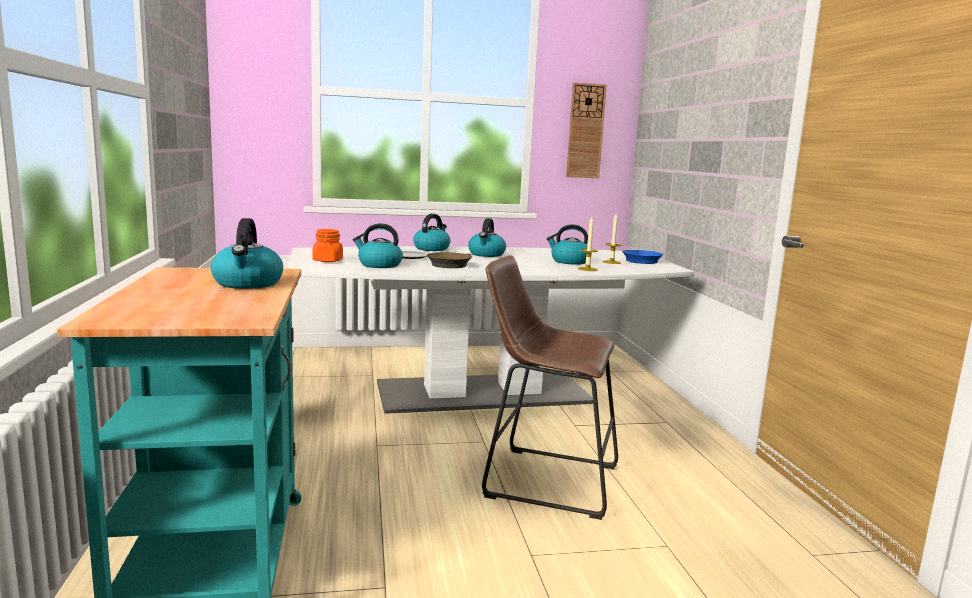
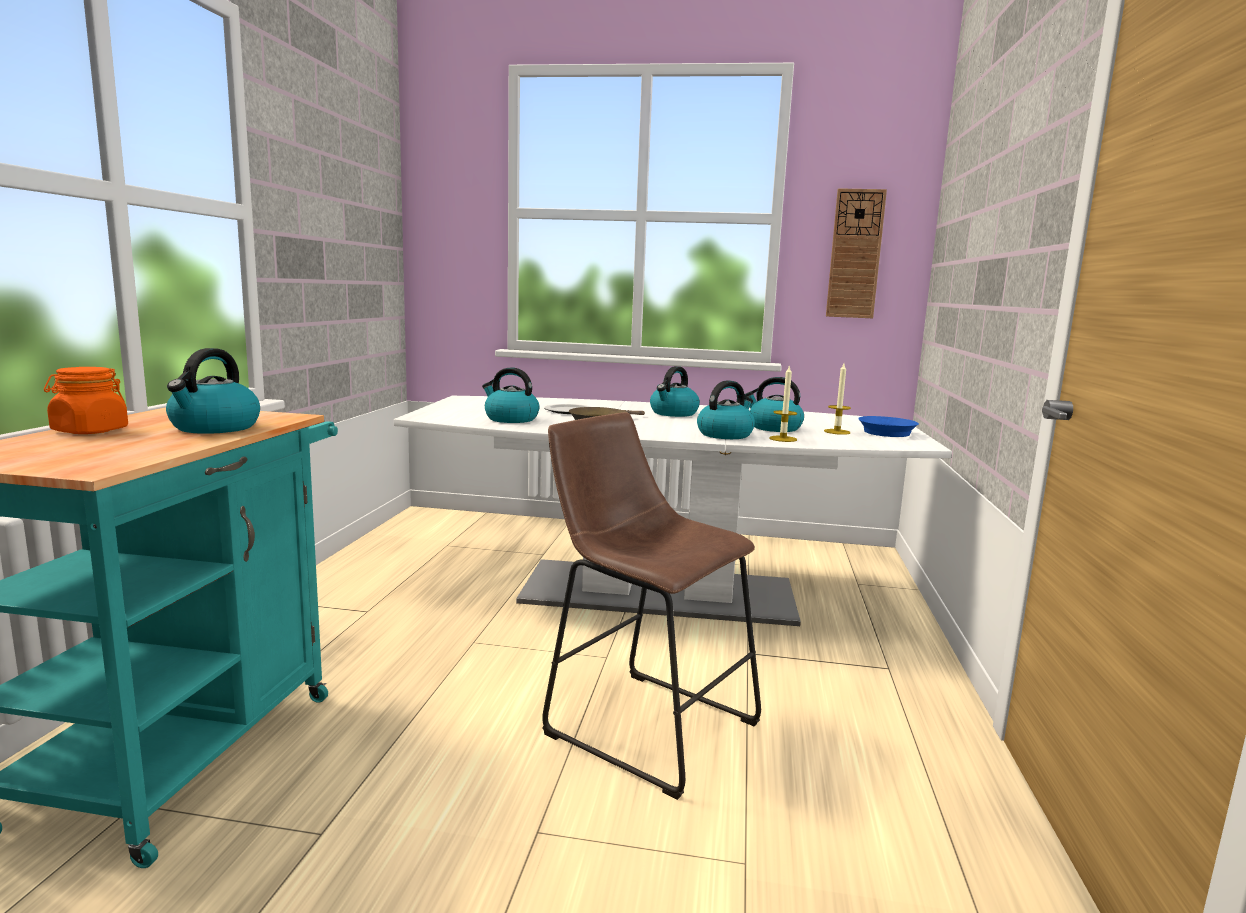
camera: 20 degrees right, 0 degrees up
(328, 261) = (460, 411): orange jar -> orange jar (90, 431)
(431, 248) = (615, 403): kettle -> kettle (725, 434)

